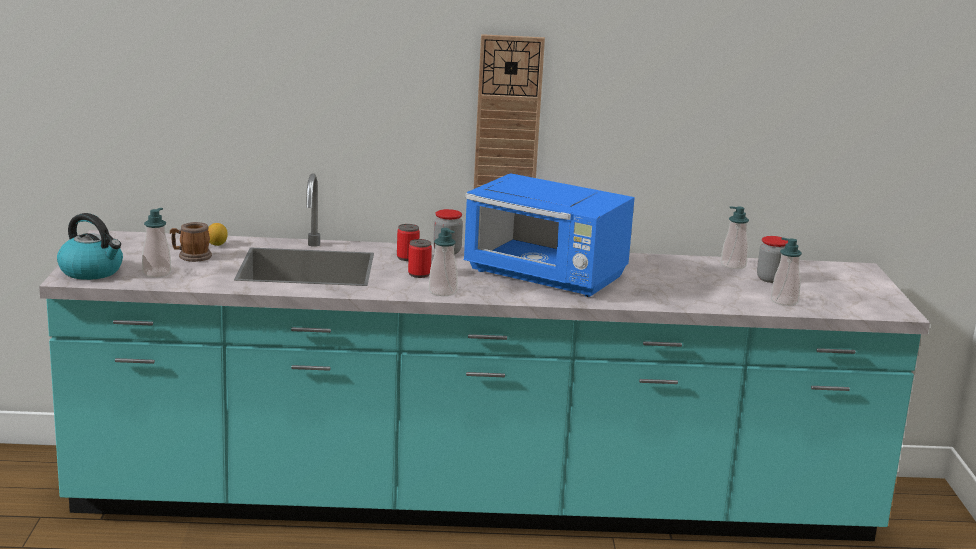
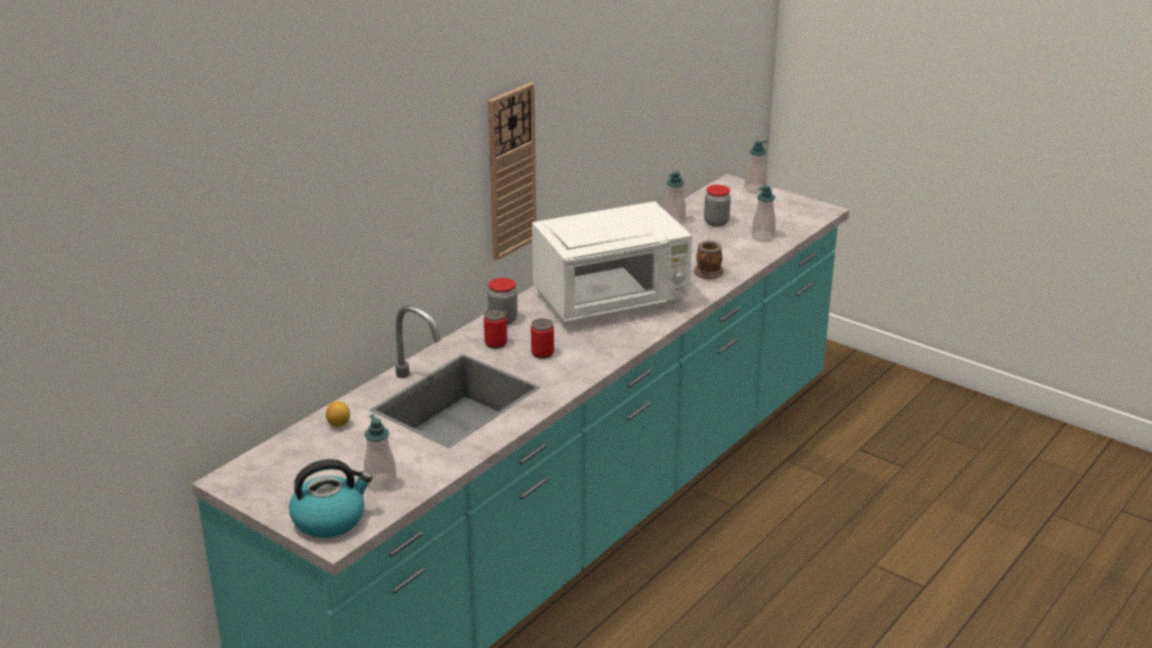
camera: 50 degrees left, 10 degrees up
(191, 257) = (356, 449): mug -> mug (707, 274)
(442, 292) = (596, 359): soap dispenser -> soap dispenser (755, 190)
(546, 276) = (612, 302): blue microwave -> white microwave

